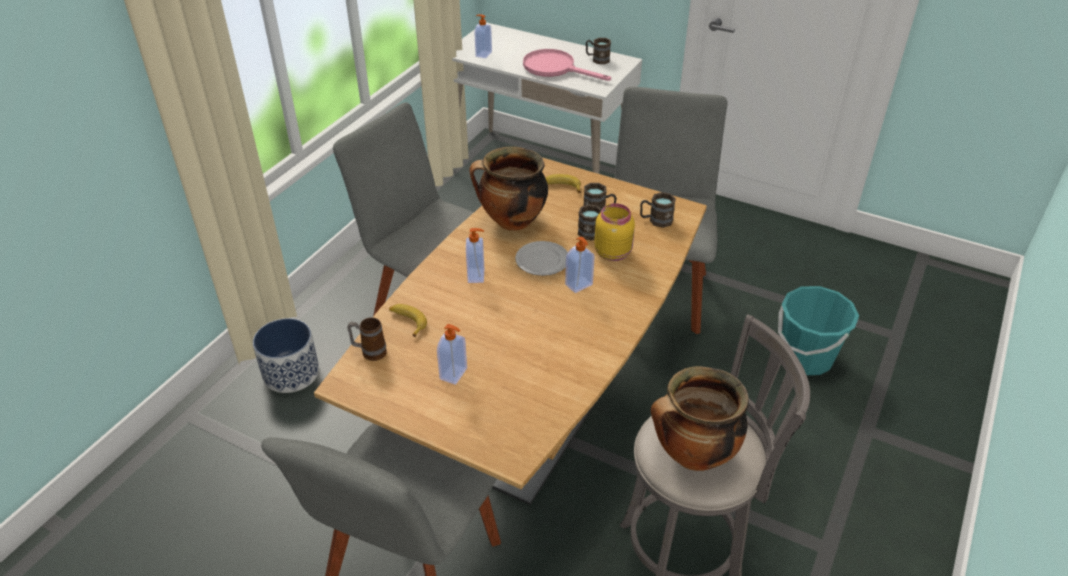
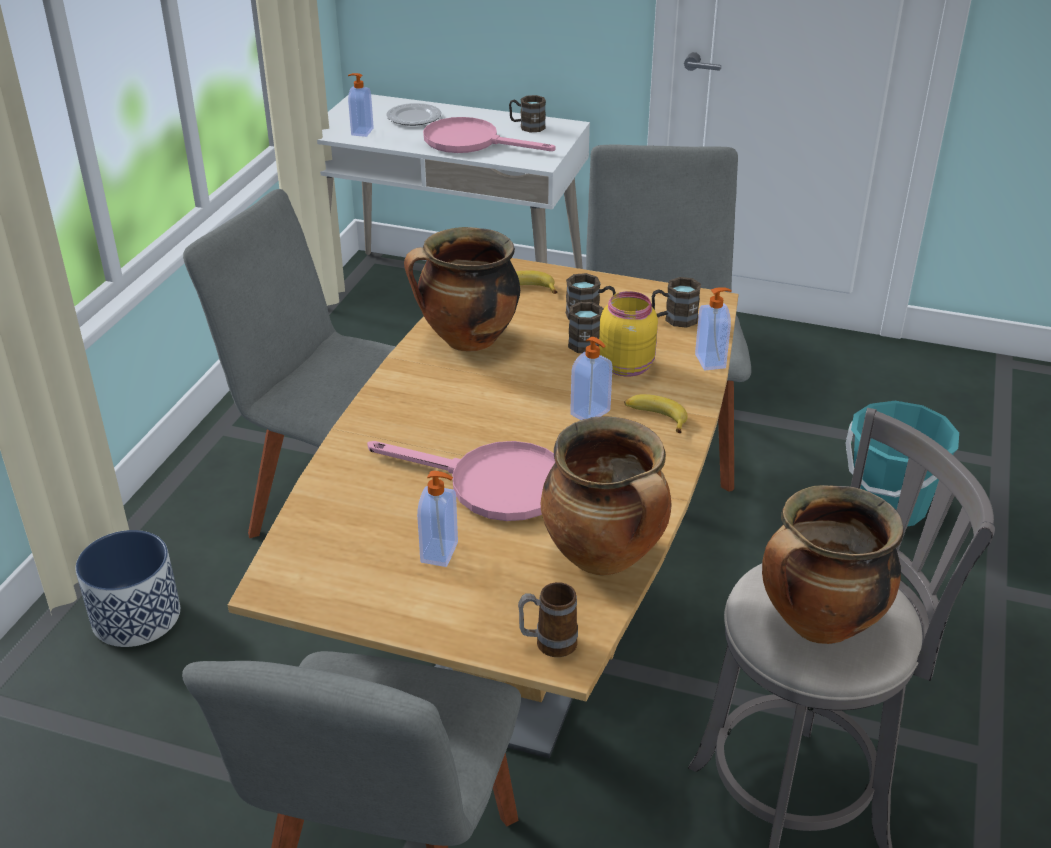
camera: 10 degrees left, 5 degrees down
(369, 352) = (301, 538): mug -> mug (548, 644)
(407, 322) = (348, 489): banana -> banana (655, 417)
(477, 276) = (436, 416): soap dispenser -> soap dispenser (711, 361)
(500, 329) = (492, 484): none -> pink frying pan
(541, 261) = (526, 387): plate -> plate (413, 118)
(560, 391) = (606, 557): none -> cooking pot

